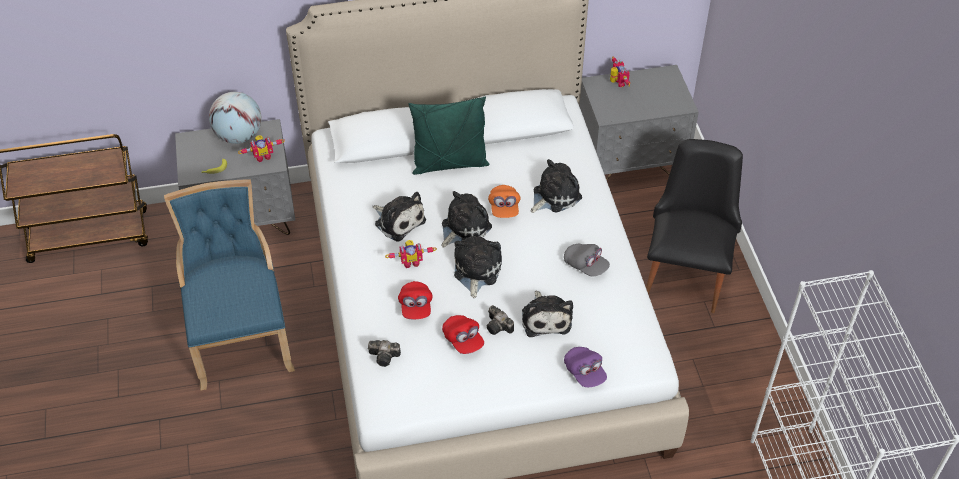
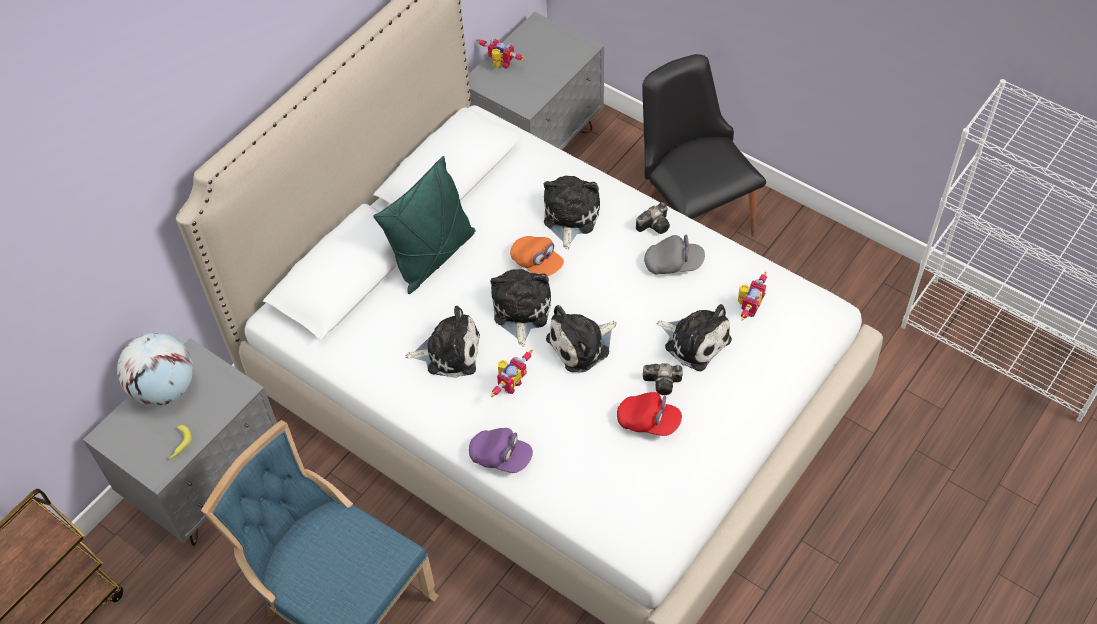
camera: 40 degrees left, 5 degrees up
(263, 156) = (219, 391): toy robot -> toy robot (748, 308)
(385, 357) = (595, 497): camera -> camera (655, 224)
(415, 307) = (566, 425): red cap -> none
(476, 271) = (582, 345): plush toy -> plush toy turned 90 degrees counterclockwise
(584, 373) = (785, 365): purple cap -> purple cap (501, 457)

